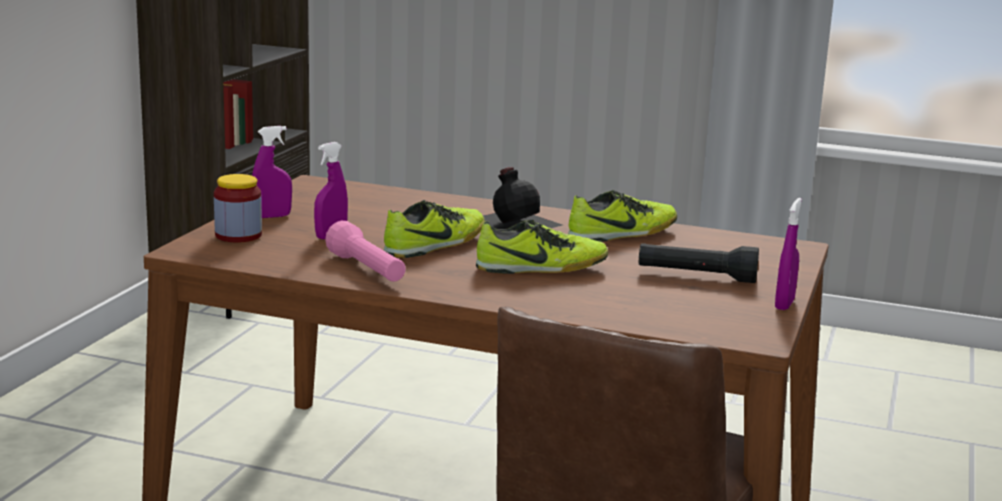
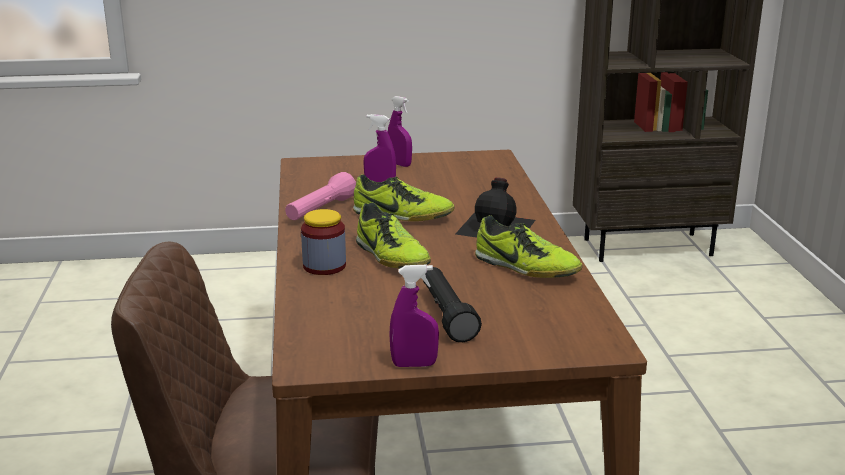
camera: 65 degrees right, 5 degrees up
(238, 235) = (348, 166): jar -> jar (324, 266)

